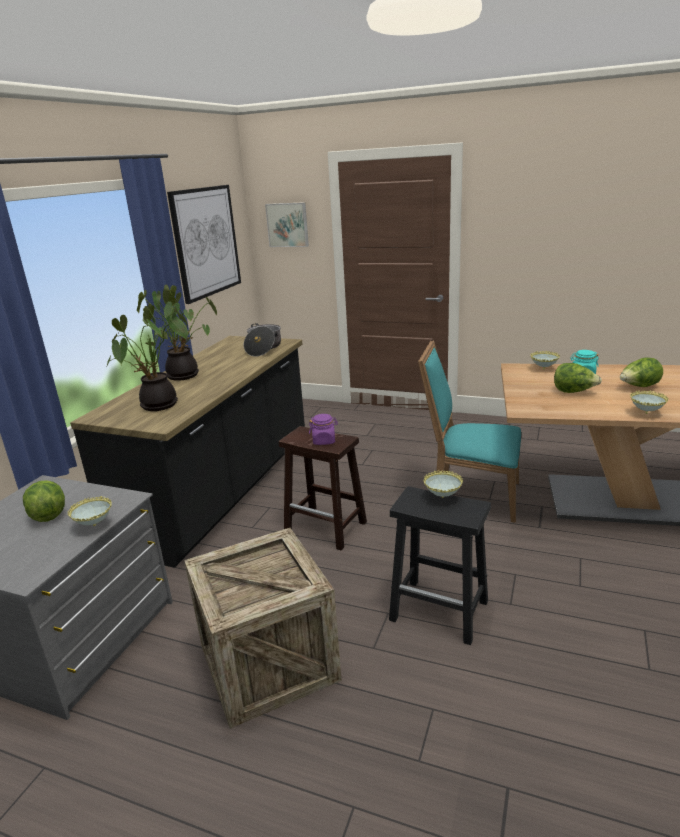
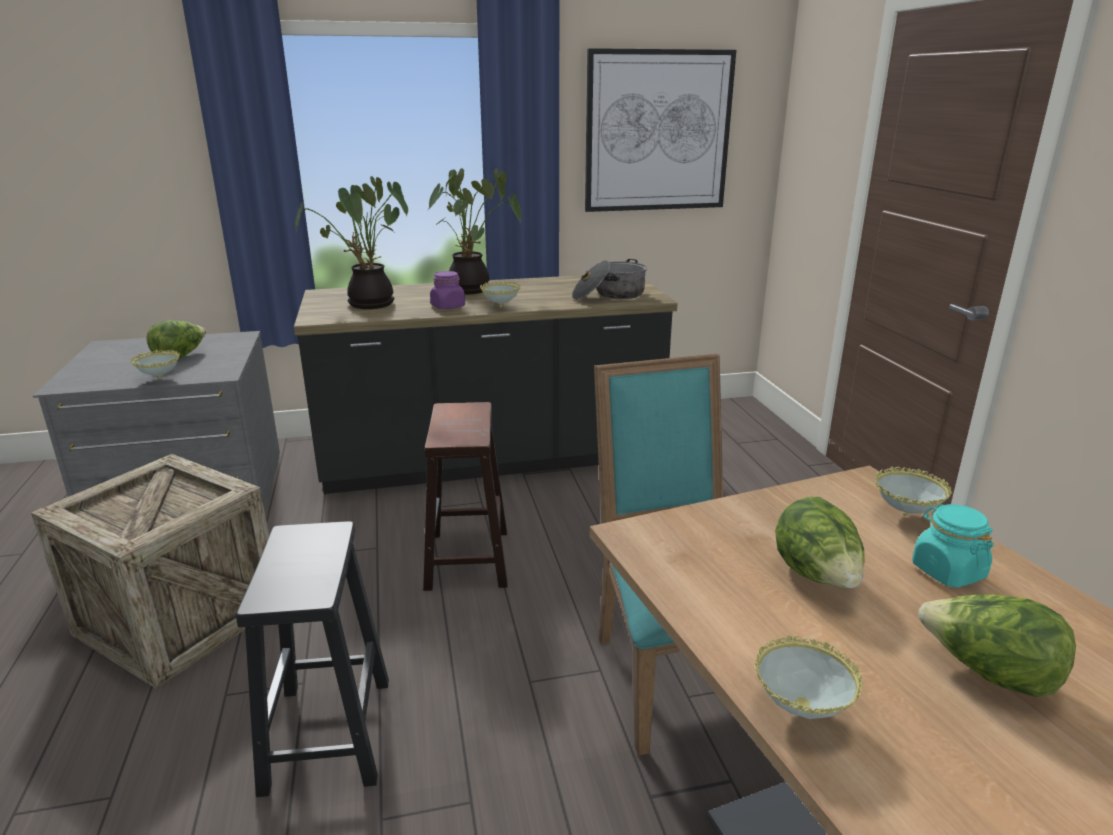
camera: 55 degrees right, 0 degrees up
(288, 224) = (819, 126): picture -> none
(324, 441) = (456, 428): purple jar -> purple jar (448, 306)
(442, 498) = (329, 559): bowl -> bowl (500, 307)

